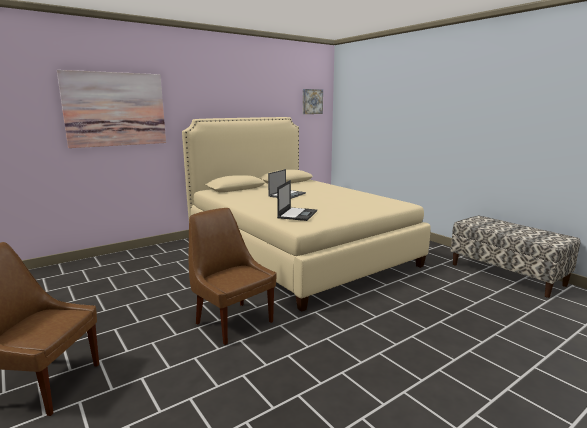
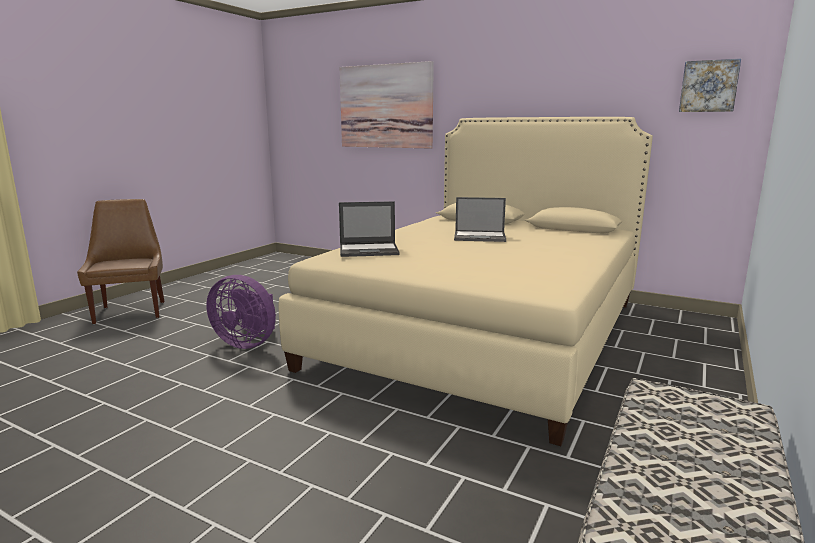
camera: 65 degrees right, 0 degrees up
(232, 321) = (247, 343): brown chair -> purple fan

